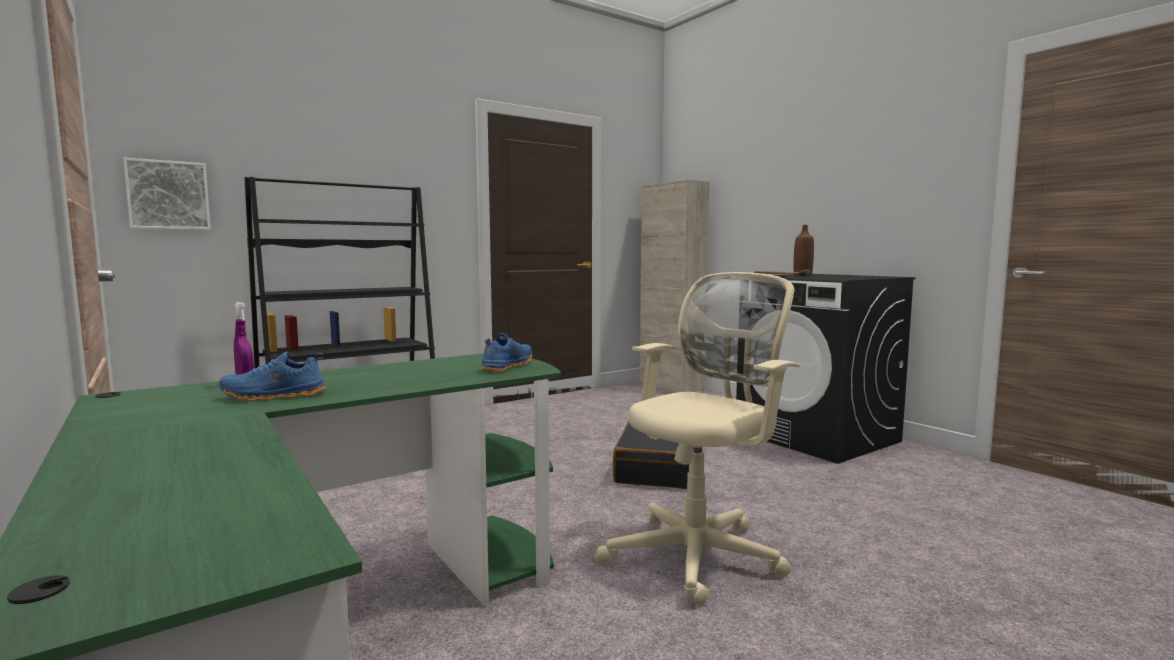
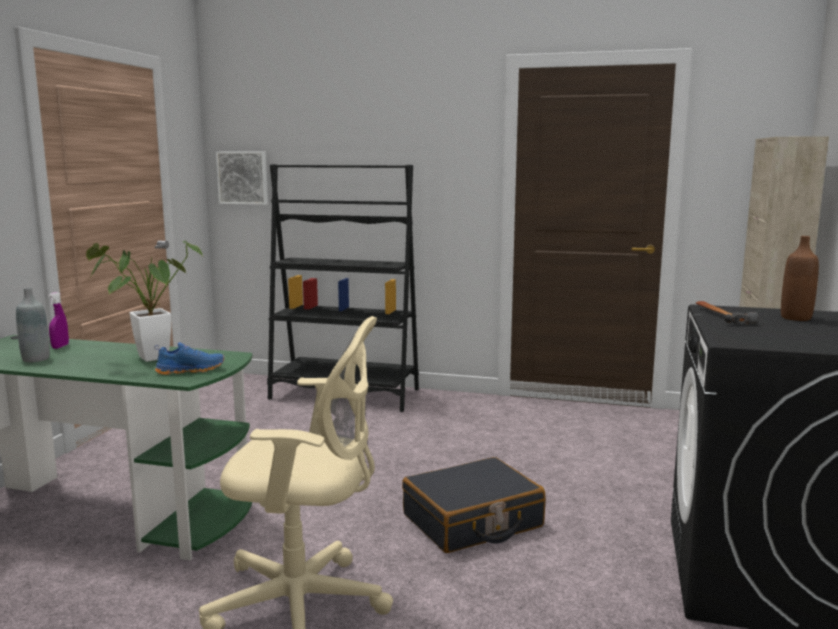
camera: 50 degrees right, 5 degrees up
(273, 396) = (36, 359): blue shoe -> grey bottle
(417, 371) = (146, 359): none -> potted plant

